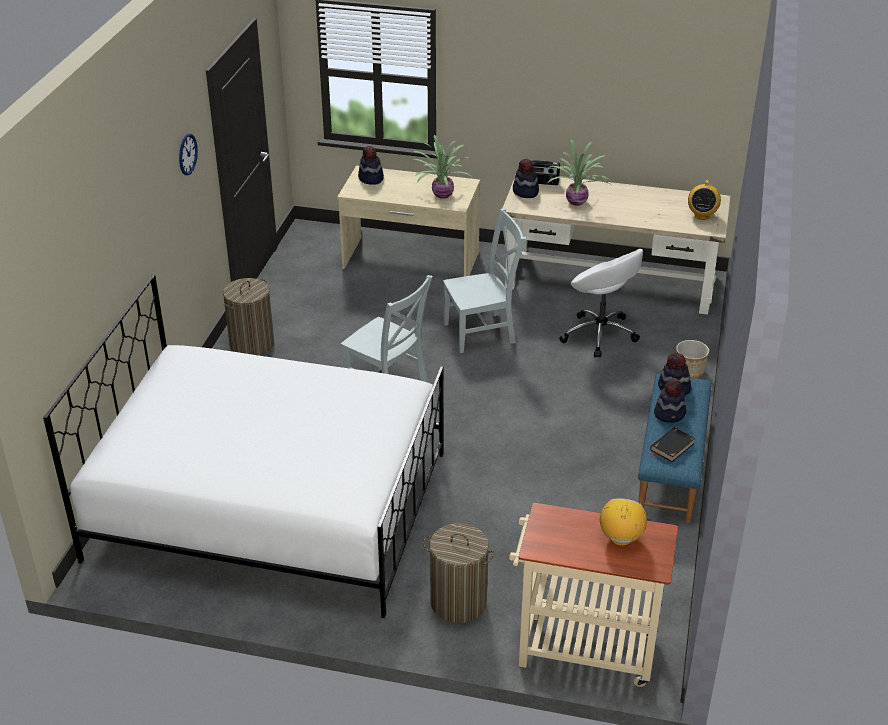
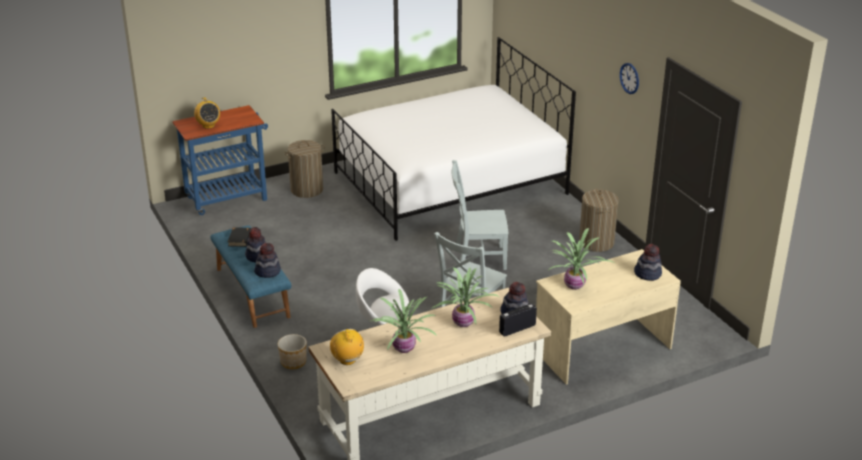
camera: 140 degrees right, 5 degrees down
(584, 650) = (228, 198): beige cart -> blue cart
(648, 205) = (403, 349): none -> potted plant

